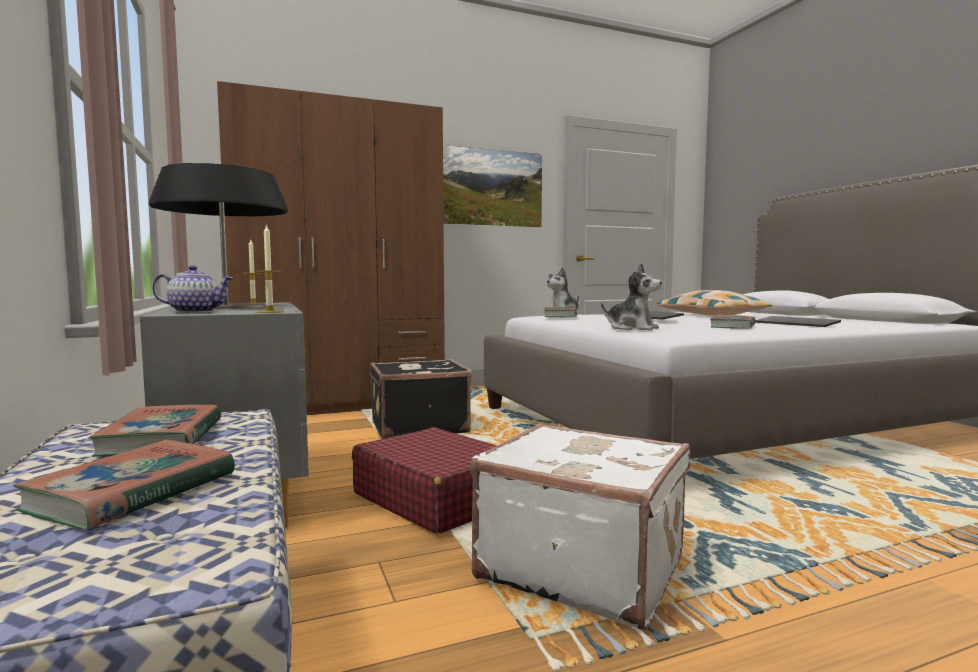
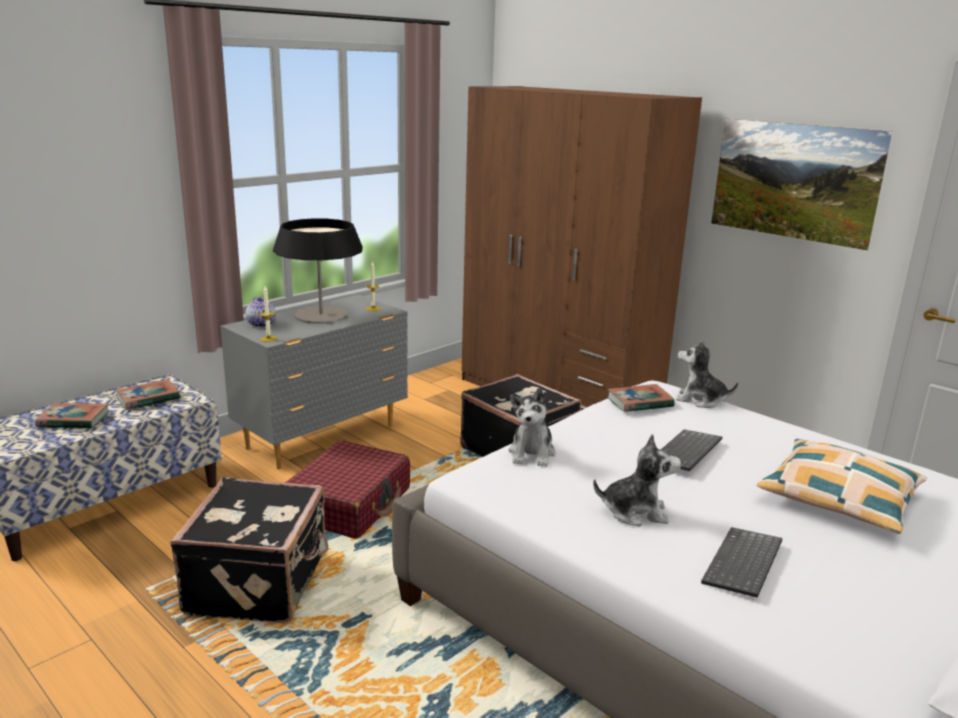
camera: 65 degrees right, 15 degrees up
(582, 567) = (260, 583): white suitcase -> black suitcase
(732, 326) = (635, 512): book -> plush toy

